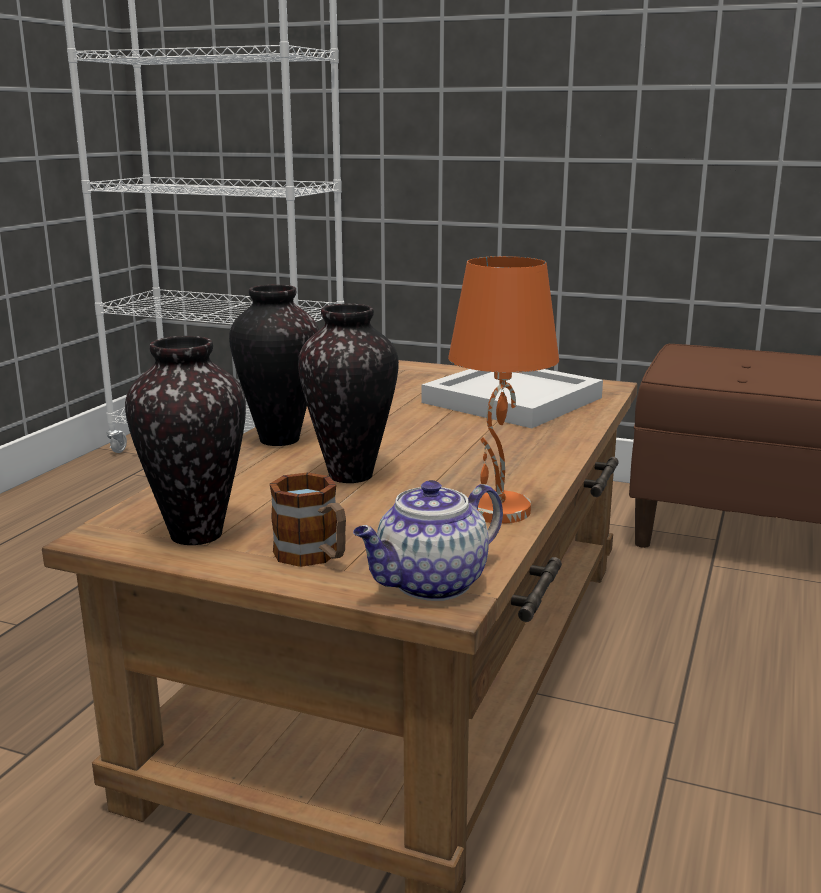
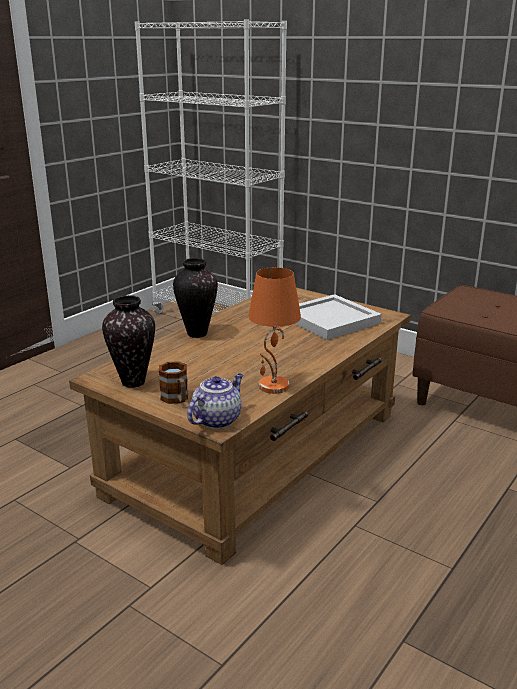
camera: 15 degrees right, 5 degrees up
(352, 476) = (218, 359): vase -> none
(430, 585) = (217, 419): teapot -> teapot turned 150 degrees clockwise

